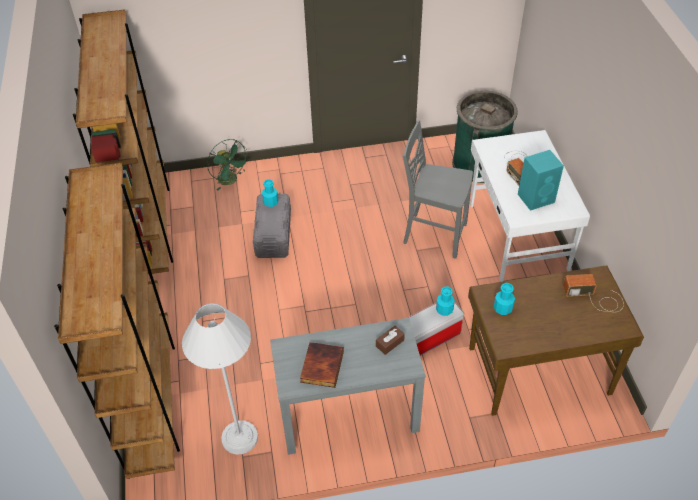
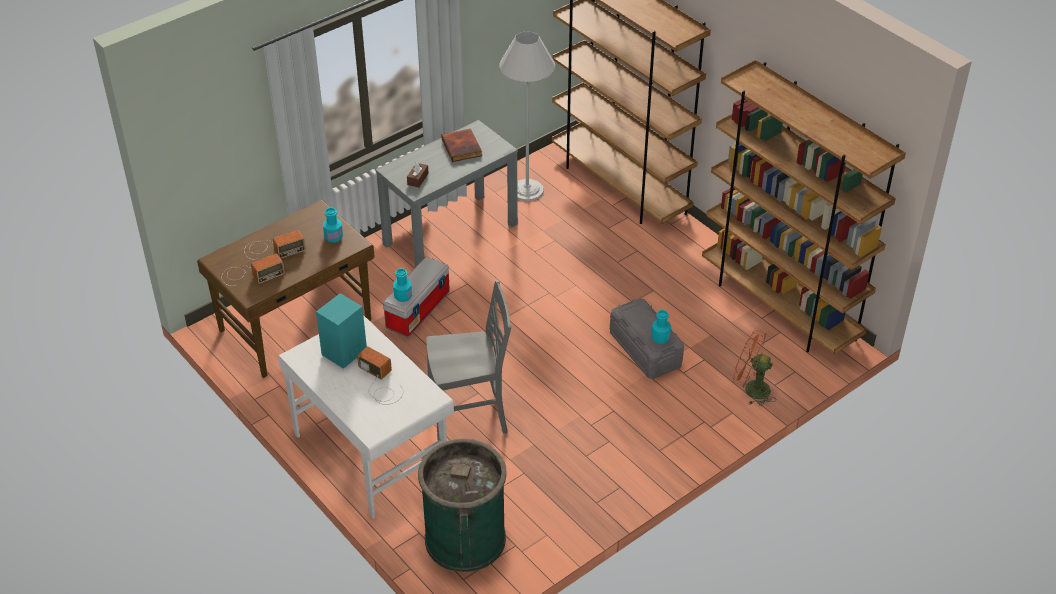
camera: 150 degrees right, 5 degrees down
(230, 181) = (751, 389): green fan -> orange fan
(566, 317) = (272, 249): none -> radio

